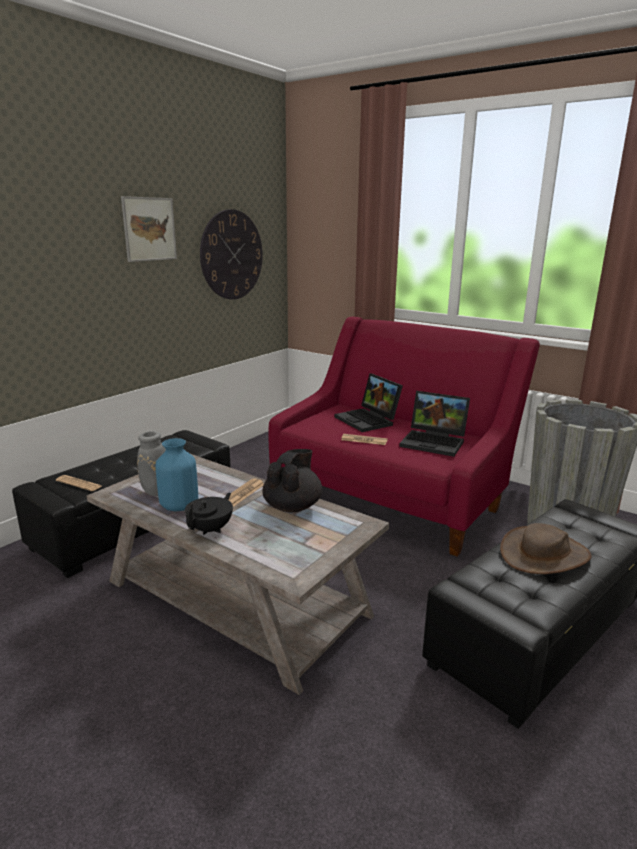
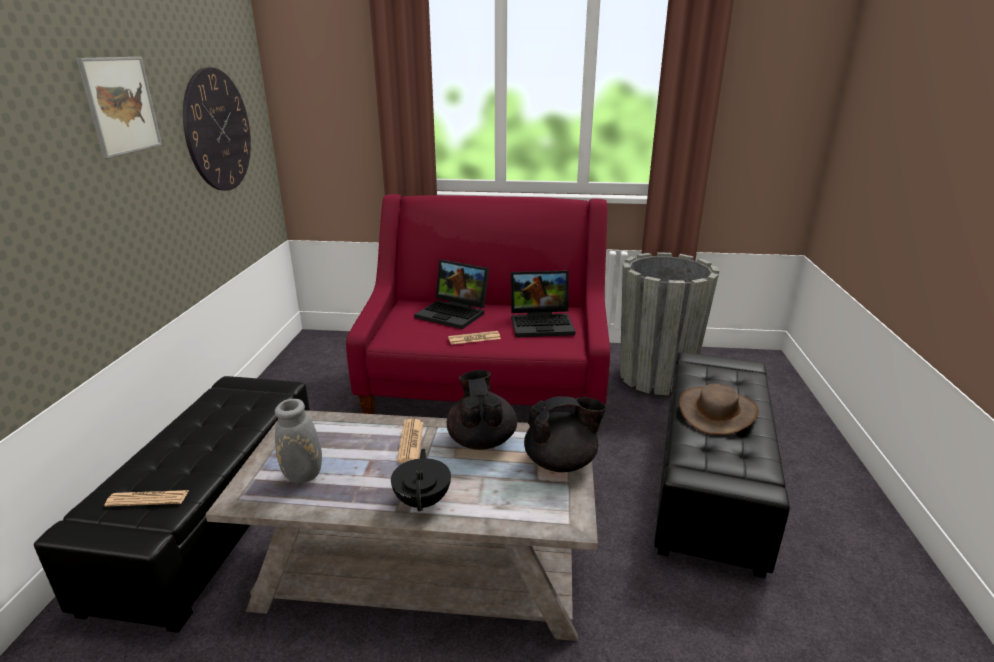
camera: 30 degrees left, 5 degrees up
(178, 506) = (351, 484): blue vase -> none
(335, 538) = (561, 462): none -> black teapot

